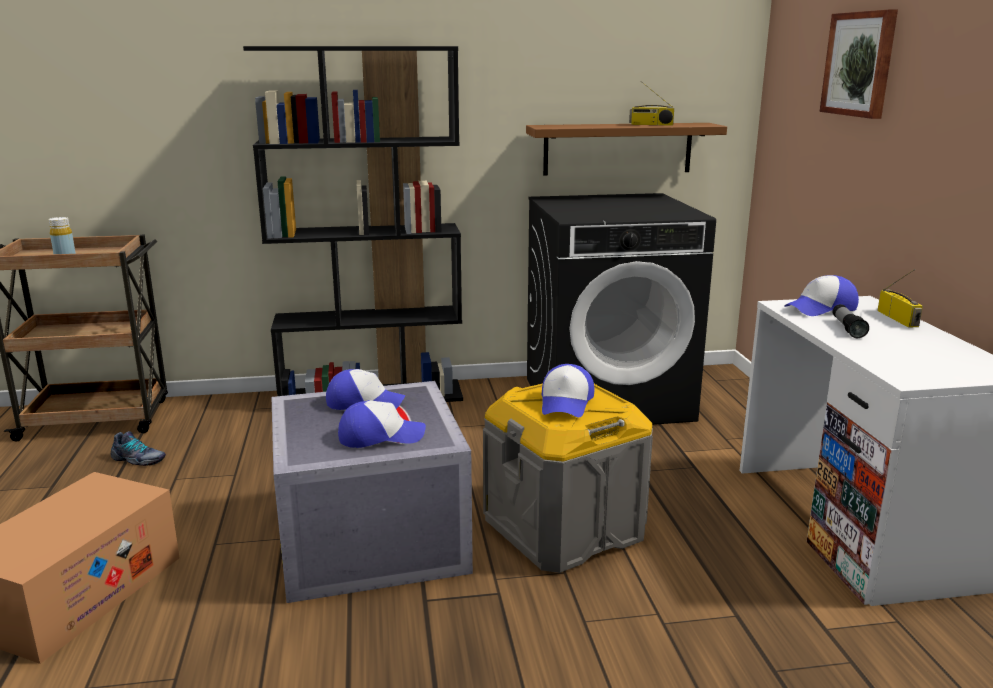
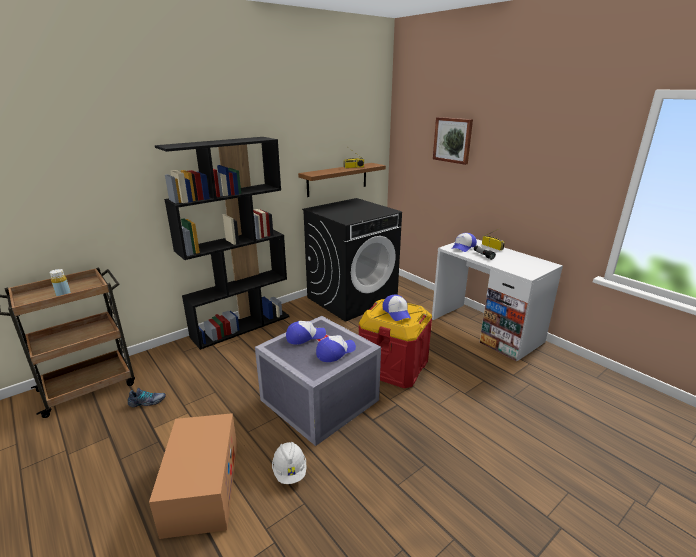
camera: 30 degrees left, 5 degrees up
(208, 623) = (290, 471): none -> white hard hat
(564, 528) = (393, 366): grey storage box -> red storage box

